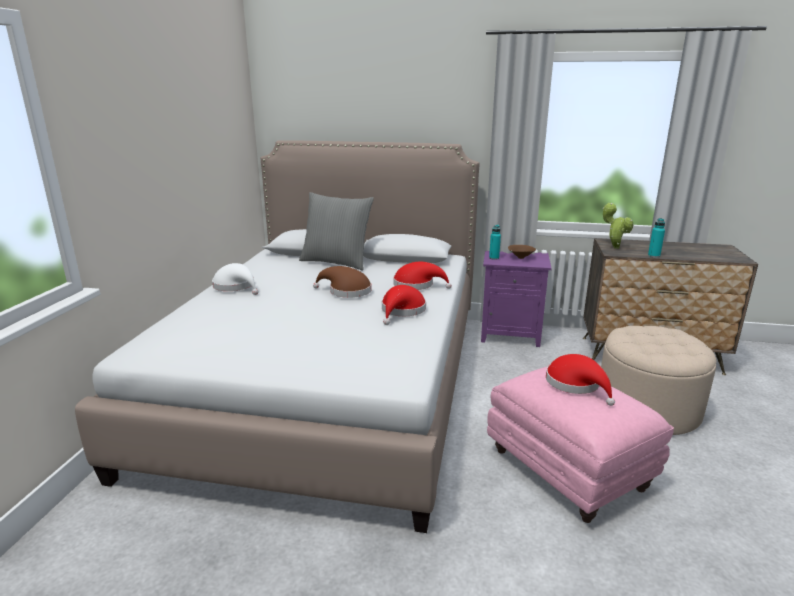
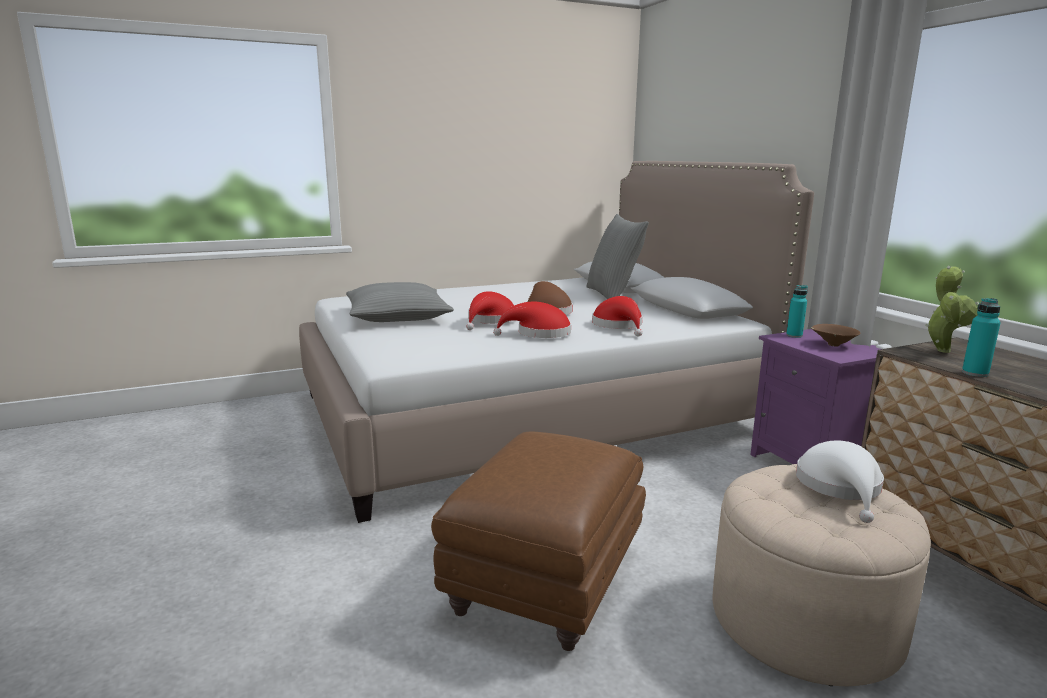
camera: 55 degrees right, 5 degrees down
(236, 286) = (491, 288): white hat -> white hat (840, 487)
(262, 344) = (397, 316): none -> grey pillow
(569, 471) = (546, 581): pink ottoman -> brown ottoman
(576, 384) = (559, 456): red hat -> red hat (490, 321)

